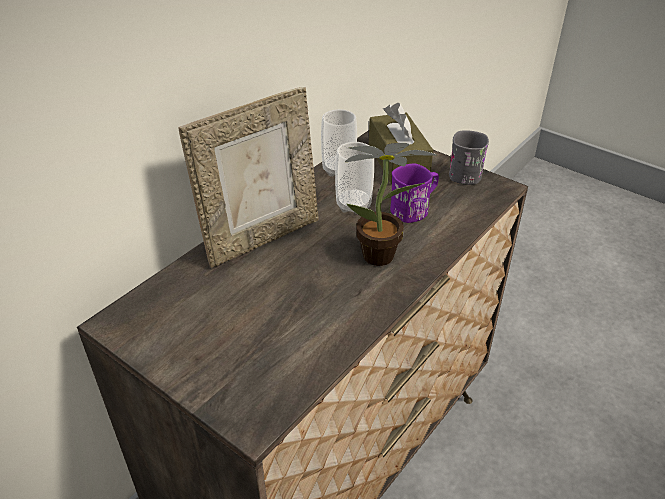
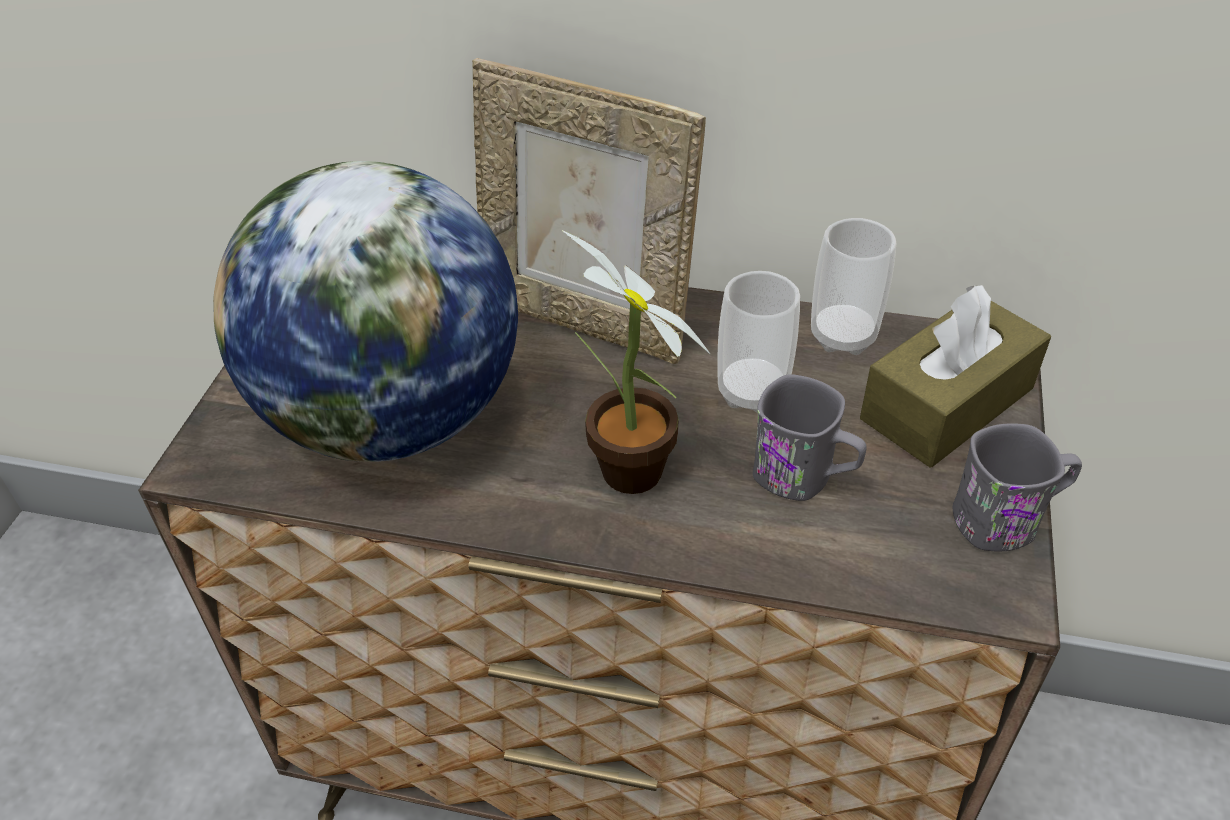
camera: 65 degrees right, 5 degrees up
(280, 328) = (392, 418): none -> globe
(414, 210) = (805, 477): purple mug -> grey mug

